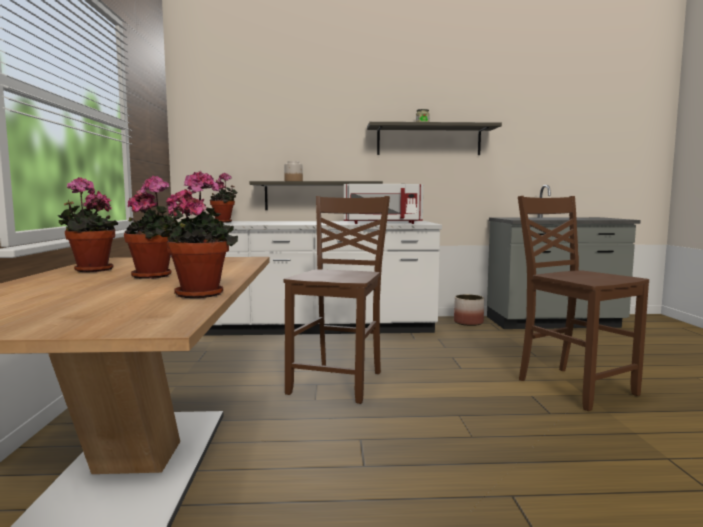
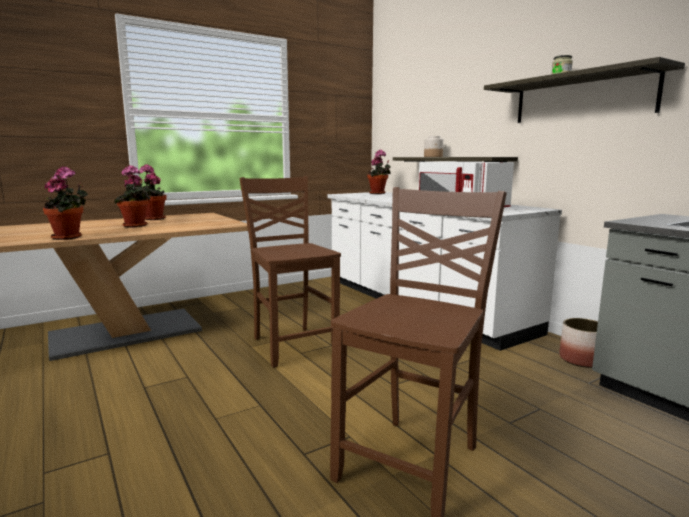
camera: 60 degrees right, 5 degrees up
(339, 382) = (293, 345): brown chair -> brown chair turned 105 degrees counterclockwise

